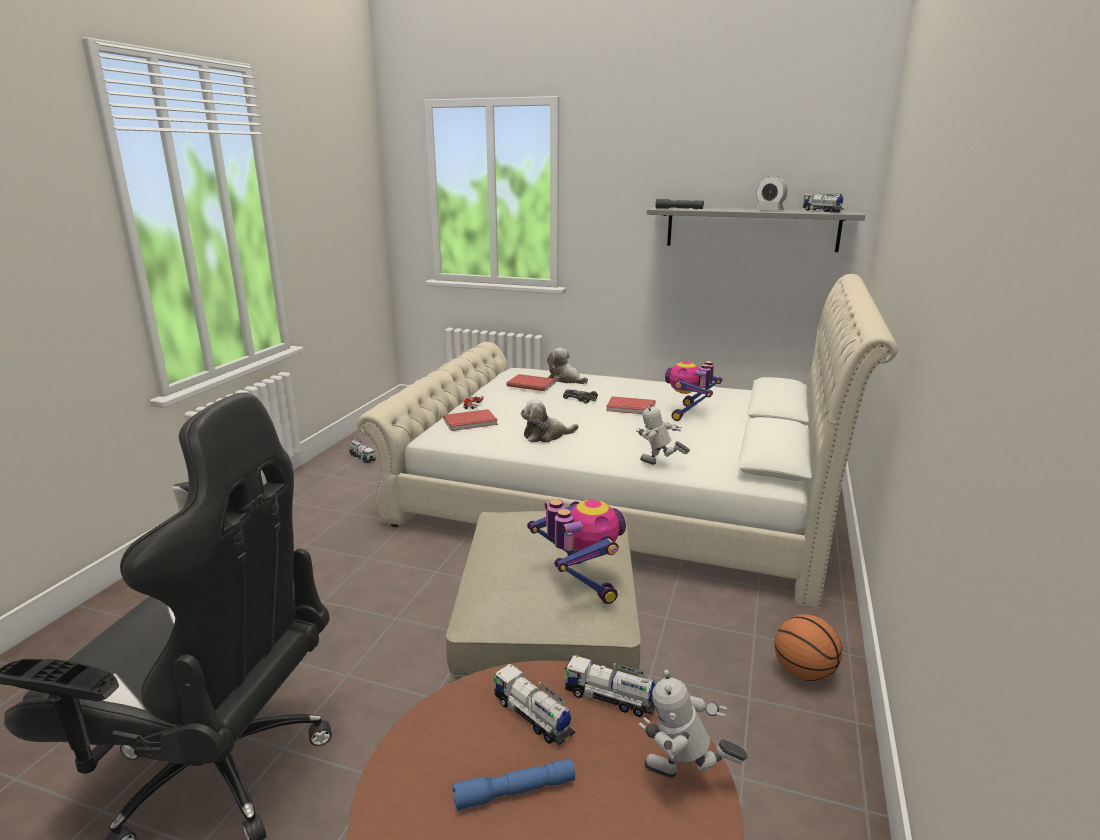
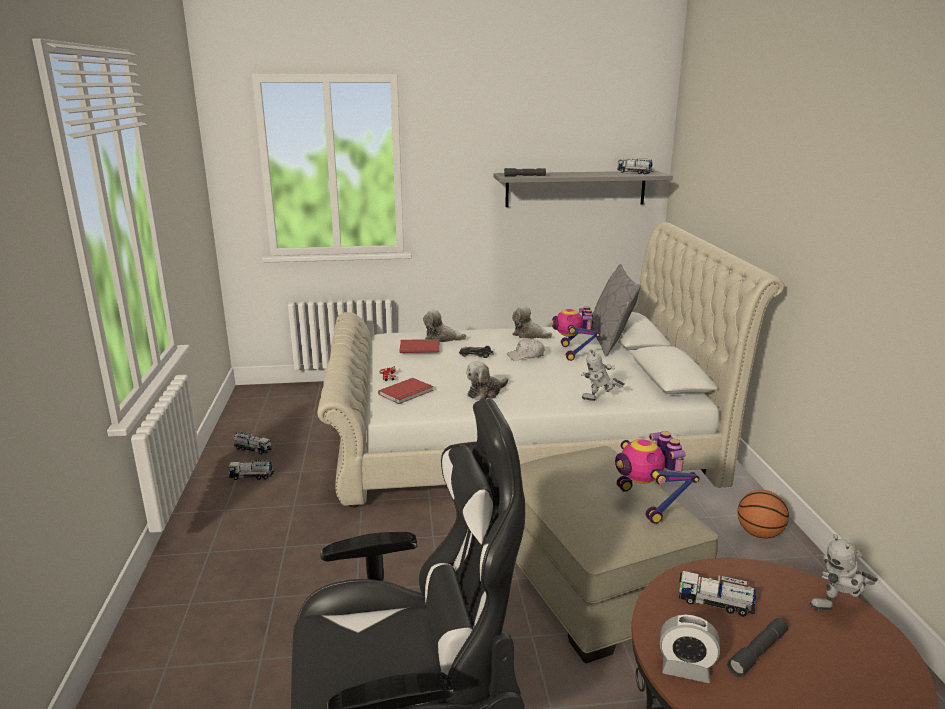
camera: 25 degrees left, 0 degrees up
(514, 791) = (757, 652): blue flashlight -> grey flashlight
(579, 582) = (647, 503): toy robot -> toy robot turned 150 degrees counterclockwise
(610, 698) = (746, 575): toy truck -> toy truck (252, 476)
(631, 408) = (525, 356): red book -> white cap
(661, 389) = (529, 335): none -> plush toy
(747, 409) = (610, 342): none -> grey pillow
(769, 210) = (596, 174): alarm clock -> alarm clock (685, 669)

